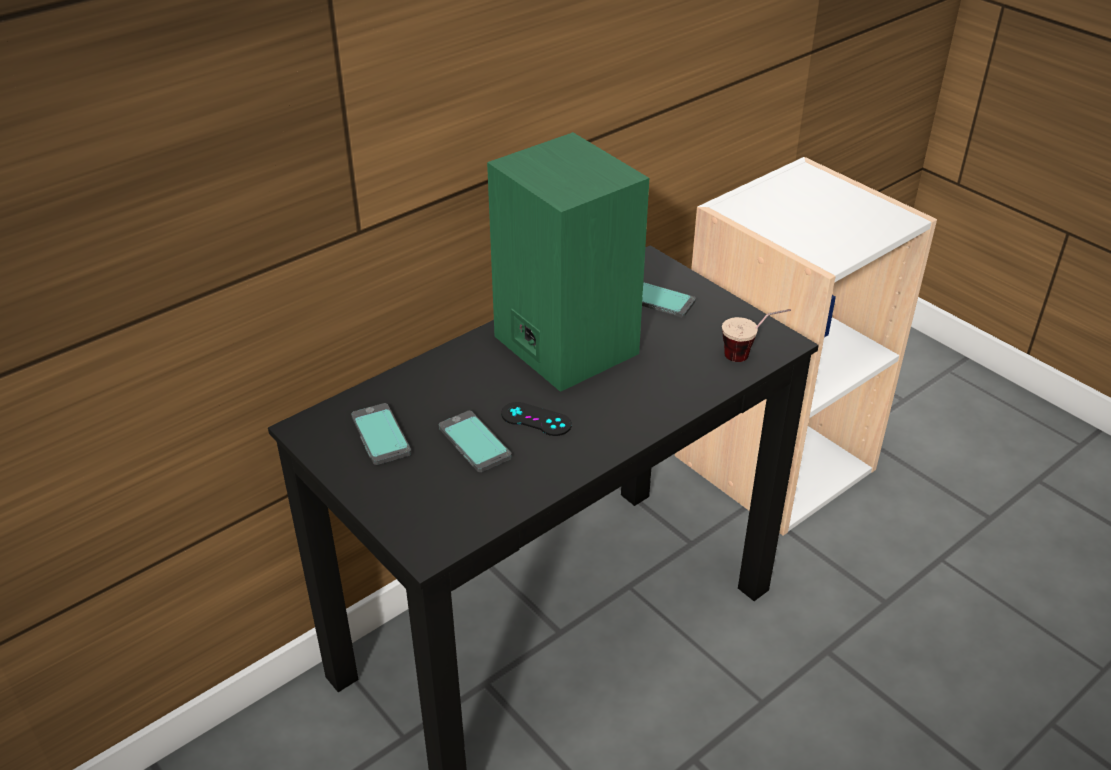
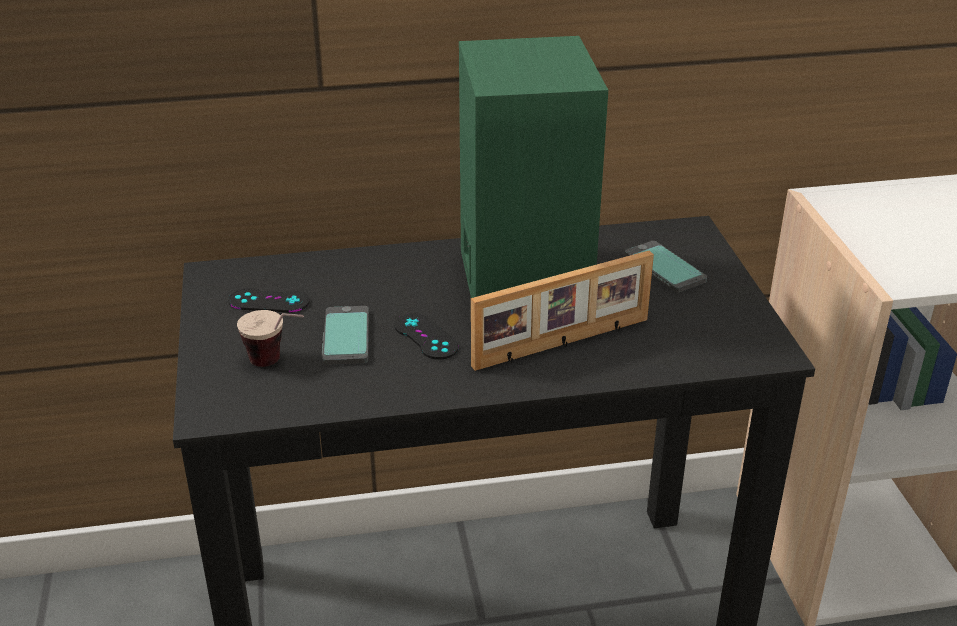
camera: 30 degrees right, 5 degrees down
(380, 435) = (269, 301): phone -> black game controller
(641, 388) = (563, 344): none -> picture frame
(751, 356) = (719, 353): cup -> cup (278, 365)

